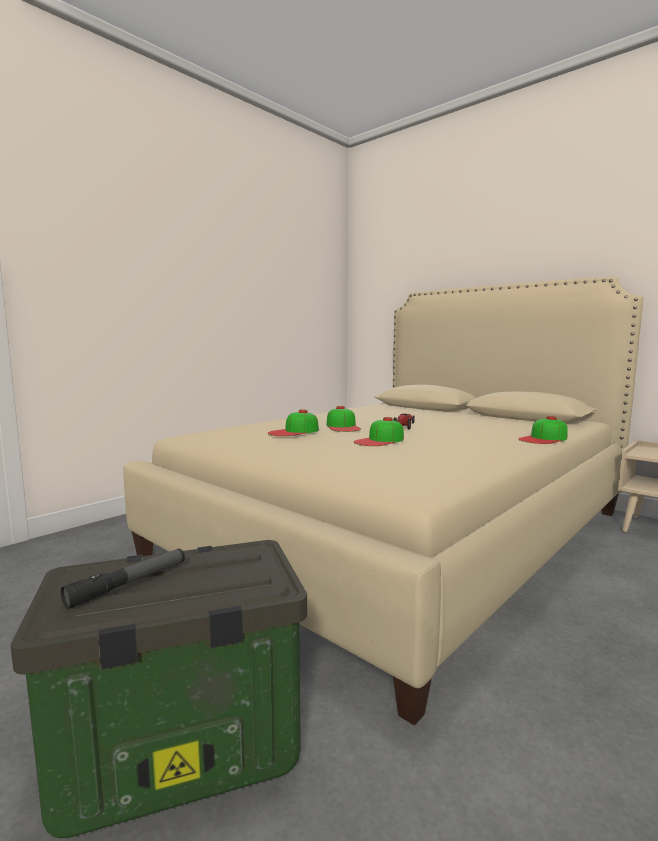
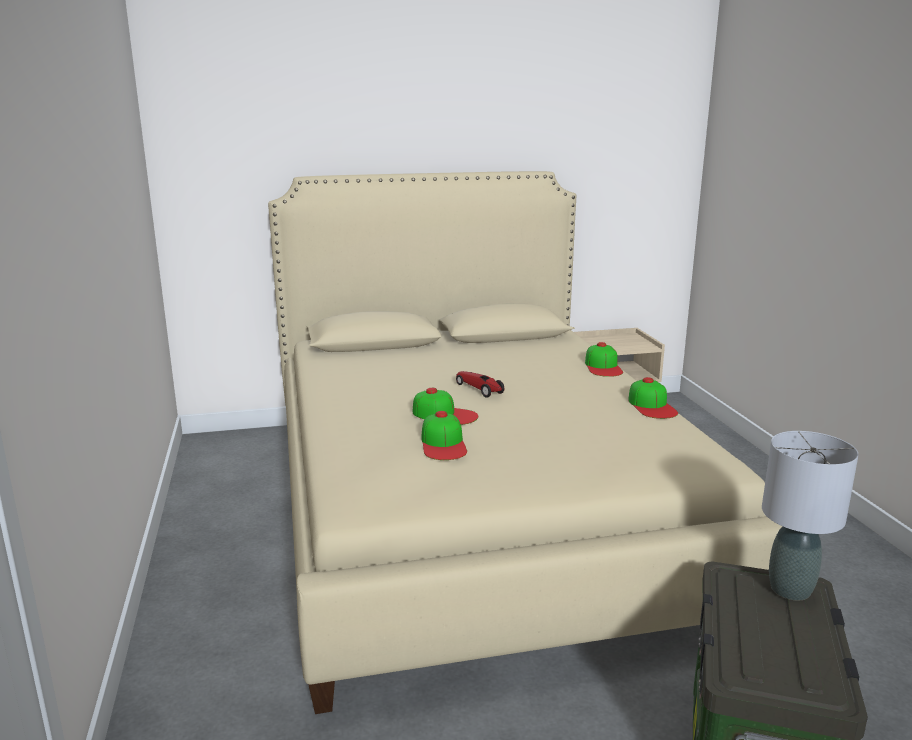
camera: 55 degrees left, 10 degrees up
(129, 584) = (781, 648): flashlight -> none
(249, 575) = (790, 590): none -> grey table lamp
(380, 440) = (532, 421): cap -> cap (652, 406)

